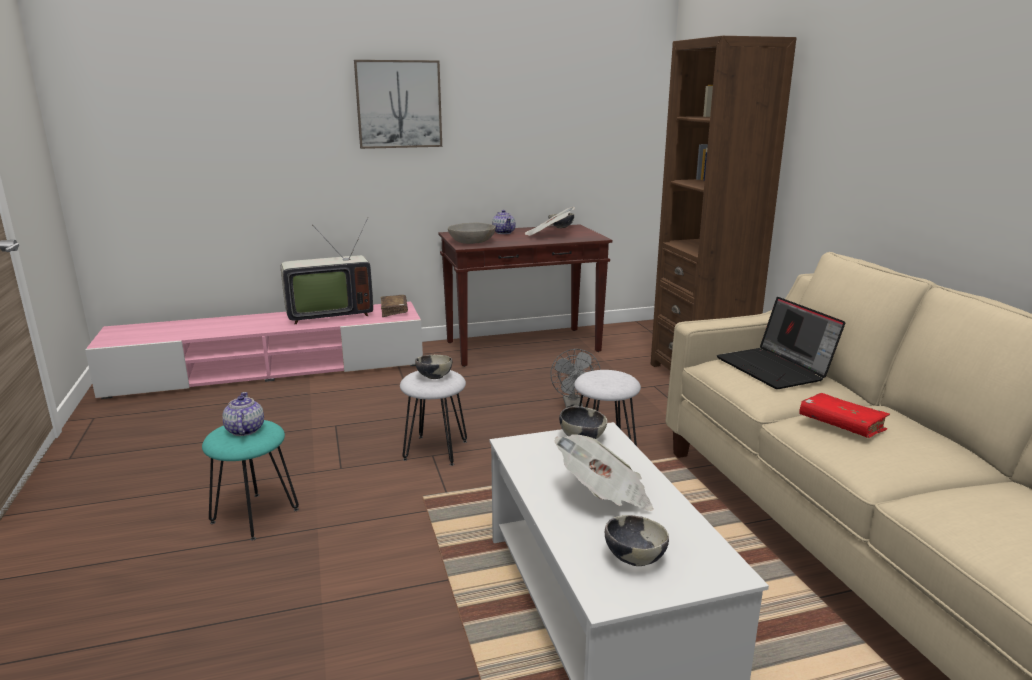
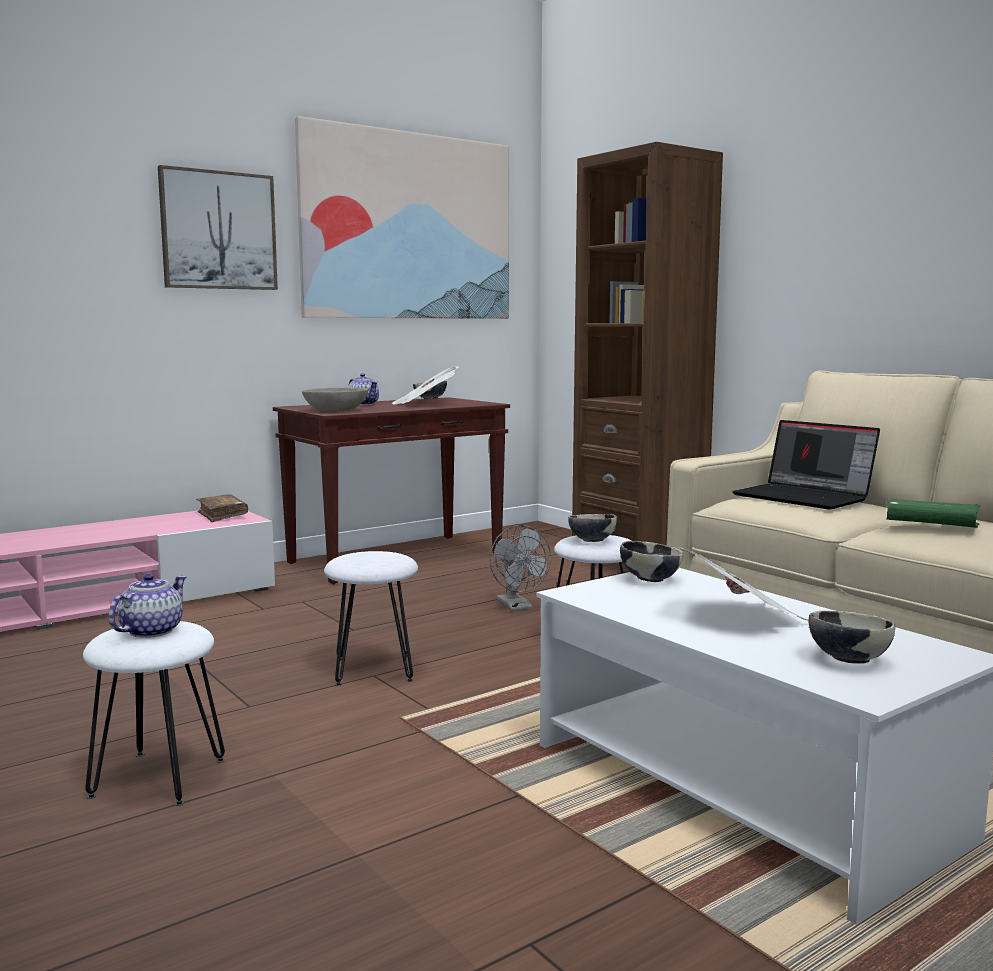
camera: 20 degrees left, 10 degrees down
(244, 430) = (150, 631): teapot -> teapot turned 60 degrees clockwise
(254, 516) = (157, 778): turquoise stool -> white stool
(328, 314) = (124, 525): television -> none
(434, 377) = (373, 558): bowl -> bowl (591, 541)
(551, 91) = (408, 227): none -> picture
(841, 425) = (931, 526): red book -> green book

